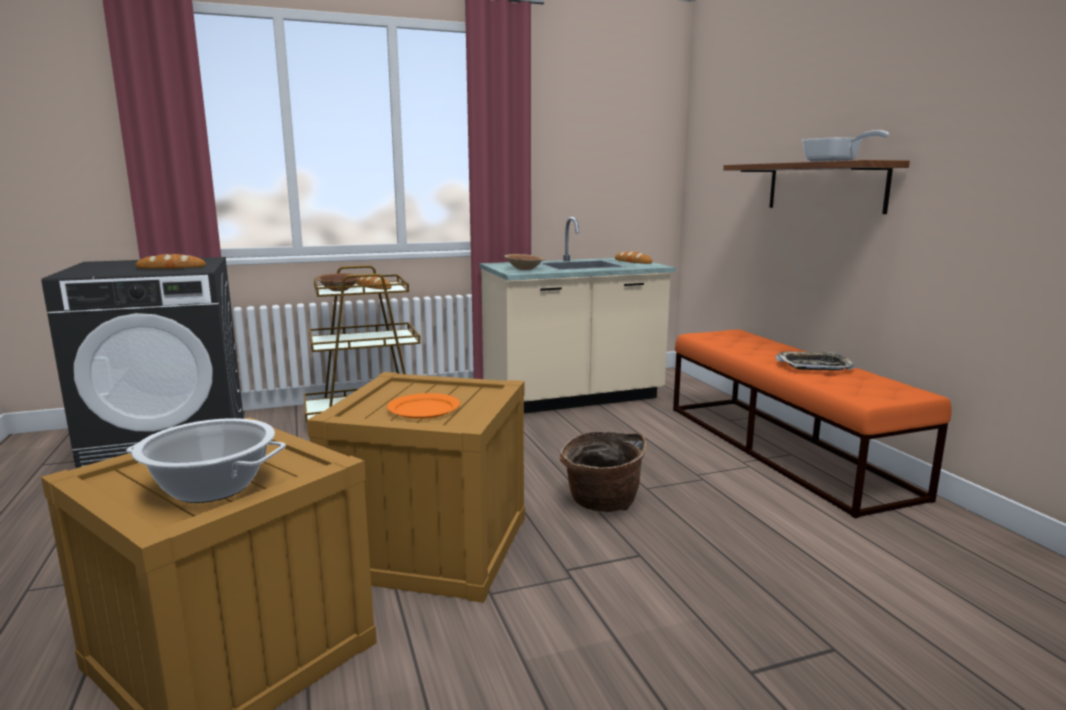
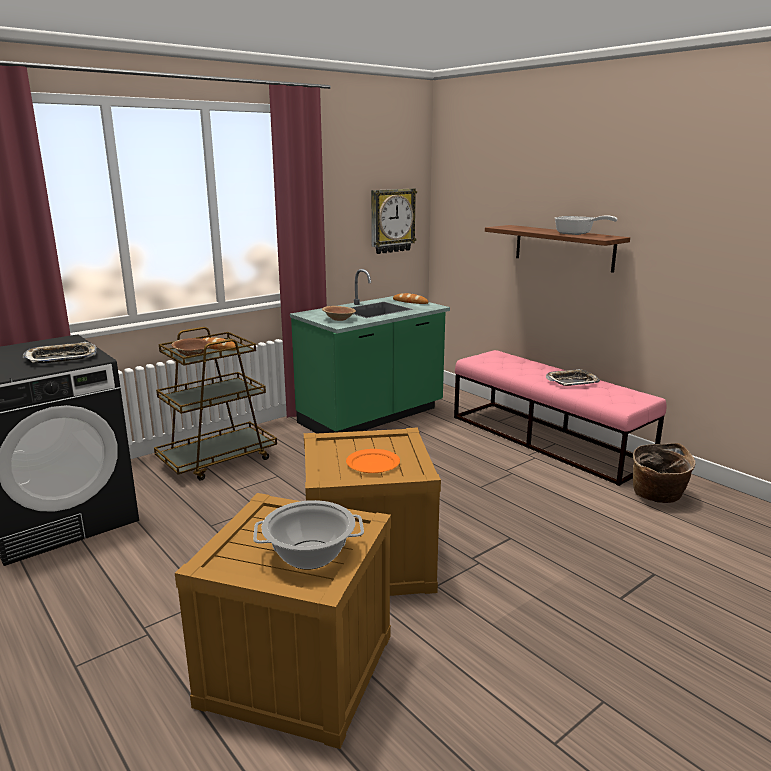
camera: 20 degrees left, 5 degrees up
(171, 267) = (62, 358): bread -> tray
(573, 398) = (372, 417): beige counter -> green counter
(601, 503) = (459, 504): basket -> basket (657, 496)
(628, 168) = (392, 221): none -> wall clock
(783, 449) = (547, 440): orange bench -> pink bench

